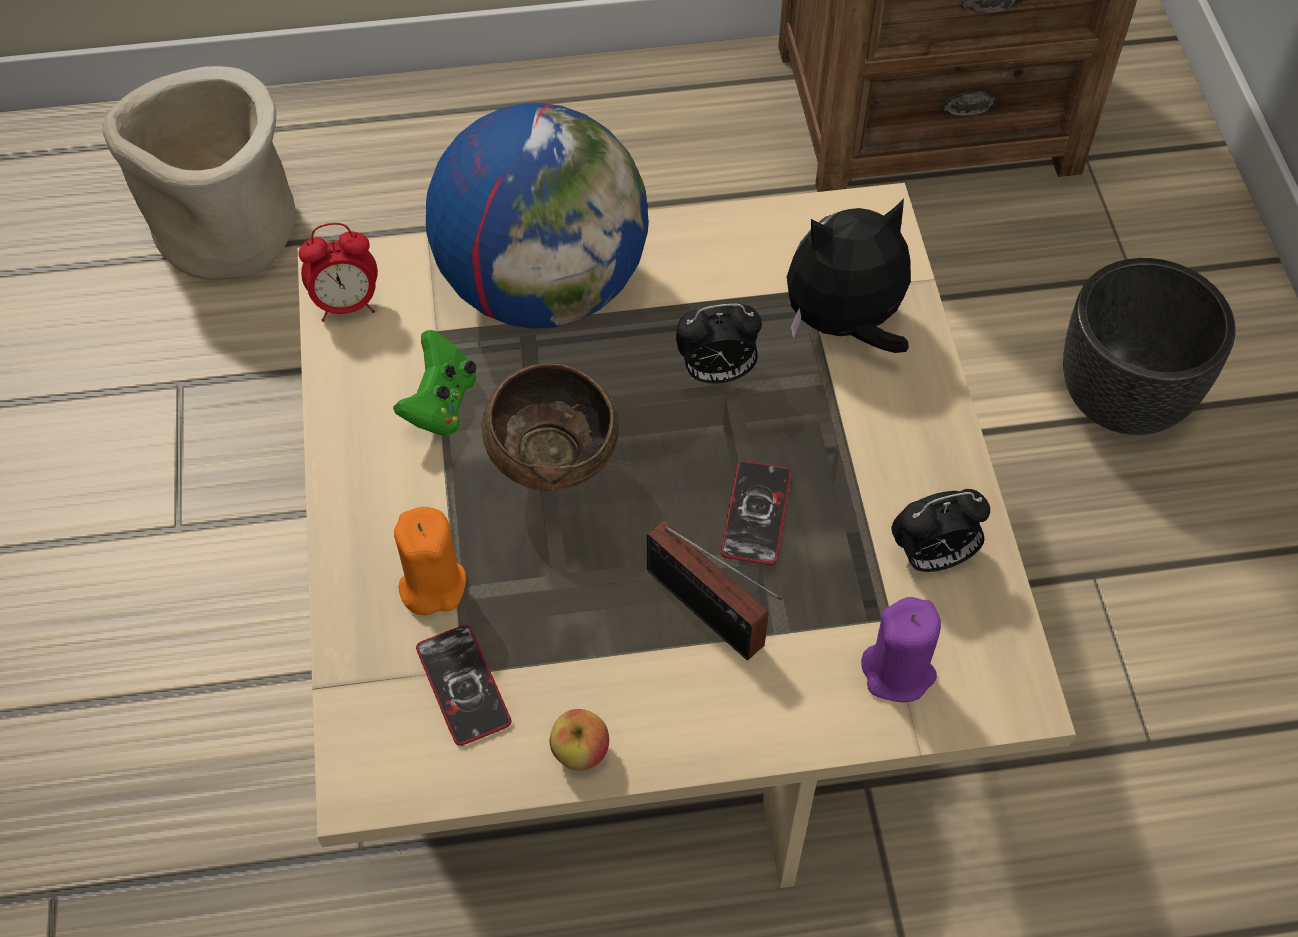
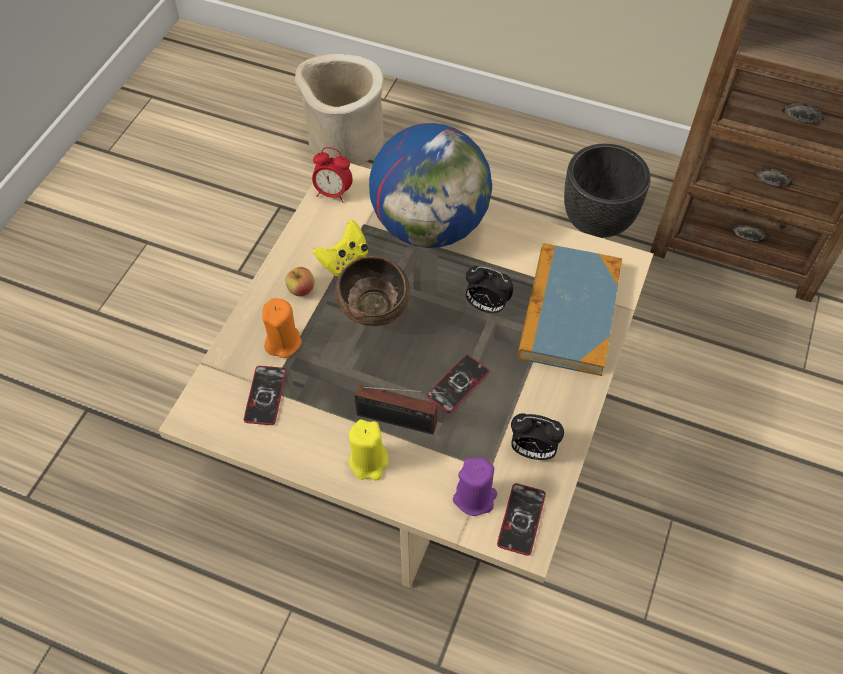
camera: 30 degrees right, 0 degrees up
(441, 404) = (344, 260): green game controller -> yellow game controller
(580, 752) = (296, 454): apple -> apple (301, 290)
(703, 703) = (369, 462): none -> yellow candle
(709, 614) = (401, 421): radio -> radio turned 60 degrees counterclockwise
(845, 325) = (569, 312): plush toy -> book
(986, 667) = (521, 519): none -> phone
(1122, 403) = (750, 435): black planter -> black planter (597, 223)

